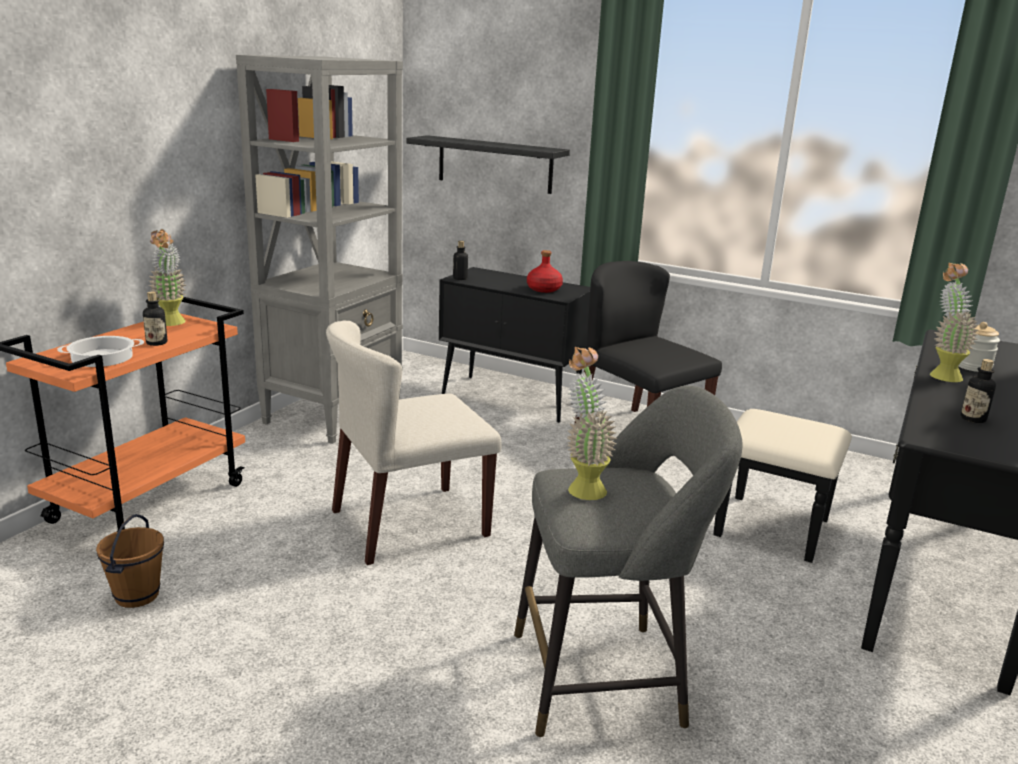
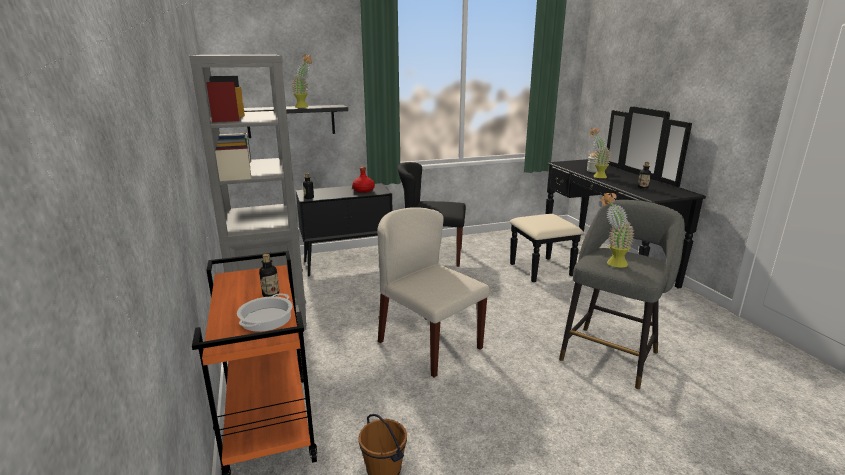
camera: 45 degrees left, 0 degrees up
(171, 324) = (240, 280): potted plant -> potted plant (304, 107)
(408, 524) = (429, 344): beige chair -> beige chair turned 120 degrees clockwise

